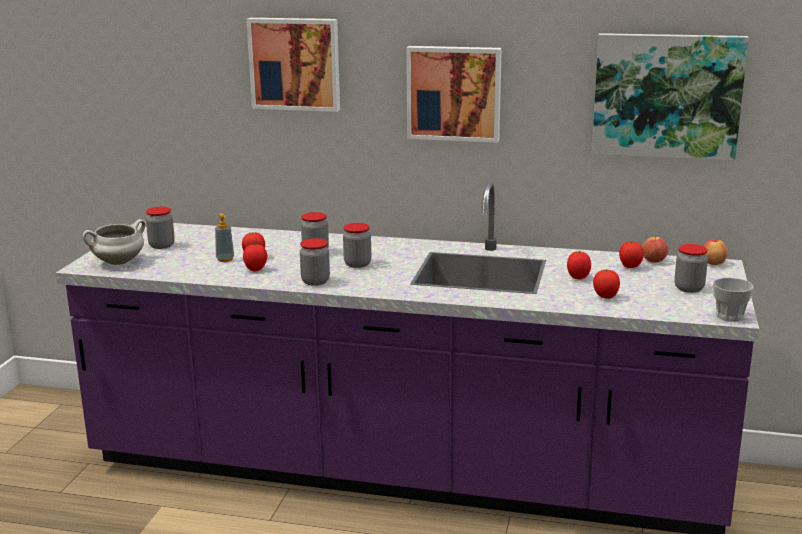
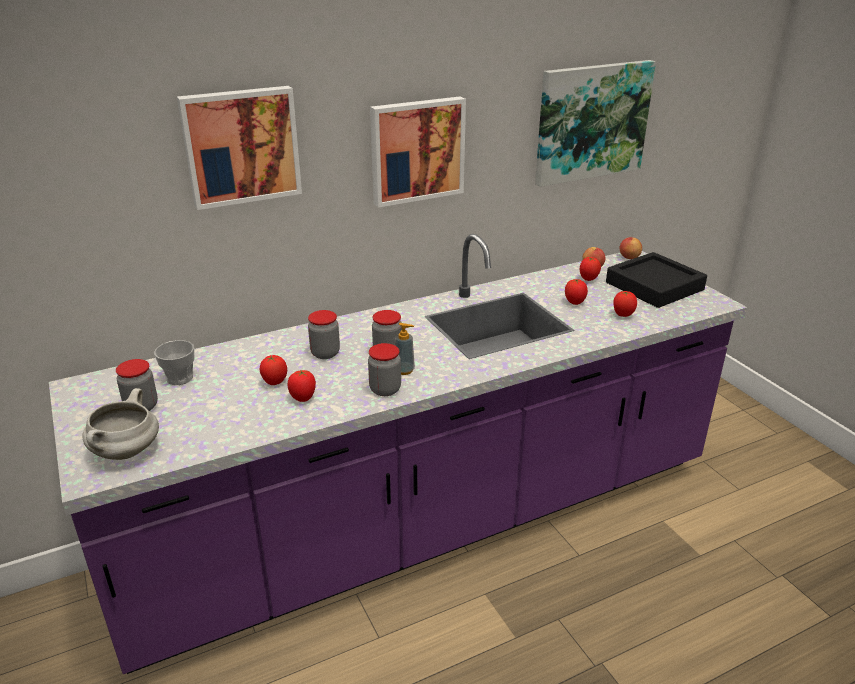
camera: 40 degrees left, 10 degrees up
(225, 259) = (248, 398): soap dispenser -> soap dispenser (404, 370)
(689, 288) = (654, 286): jar -> black tray
(729, 316) = (716, 303): cup -> cup (179, 378)

